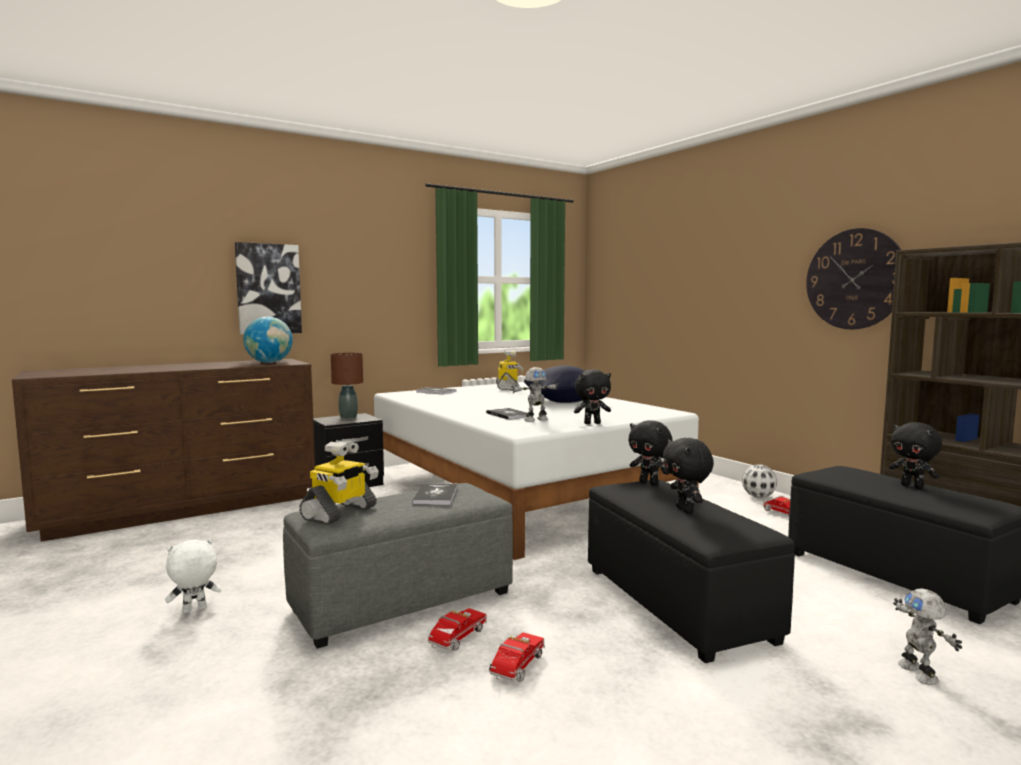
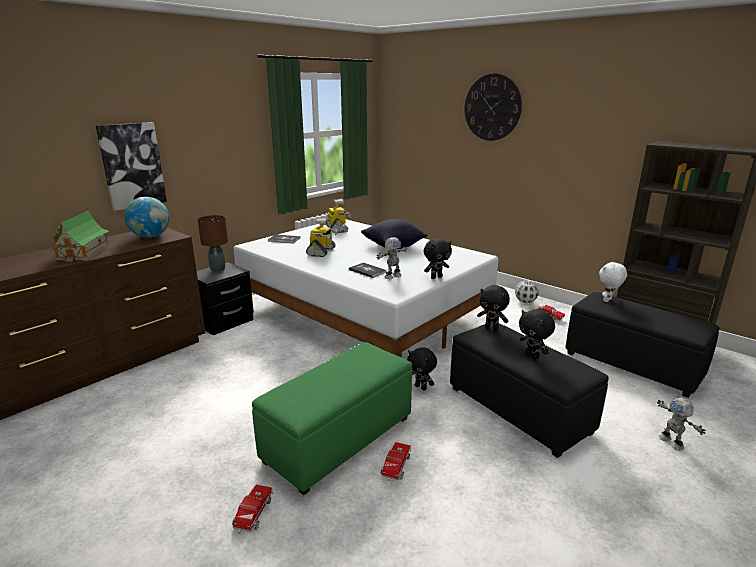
camera: 15 degrees left, 15 degrees up
(188, 367) = (83, 253): none -> toy house
(194, 610) = (184, 477): white plush toy -> white plush toy (608, 300)
(340, 513) = (299, 395): toy robot -> toy robot (322, 252)
(404, 601) = (339, 438): grey ottoman -> green ottoman
(436, 495) = (355, 362): book -> none
(516, 668) = (448, 485): toy truck -> toy truck (253, 515)
(854, 279) = (604, 152): wall clock -> wall clock (492, 107)
(913, 486) = (649, 311): black plush toy -> black plush toy (421, 387)

